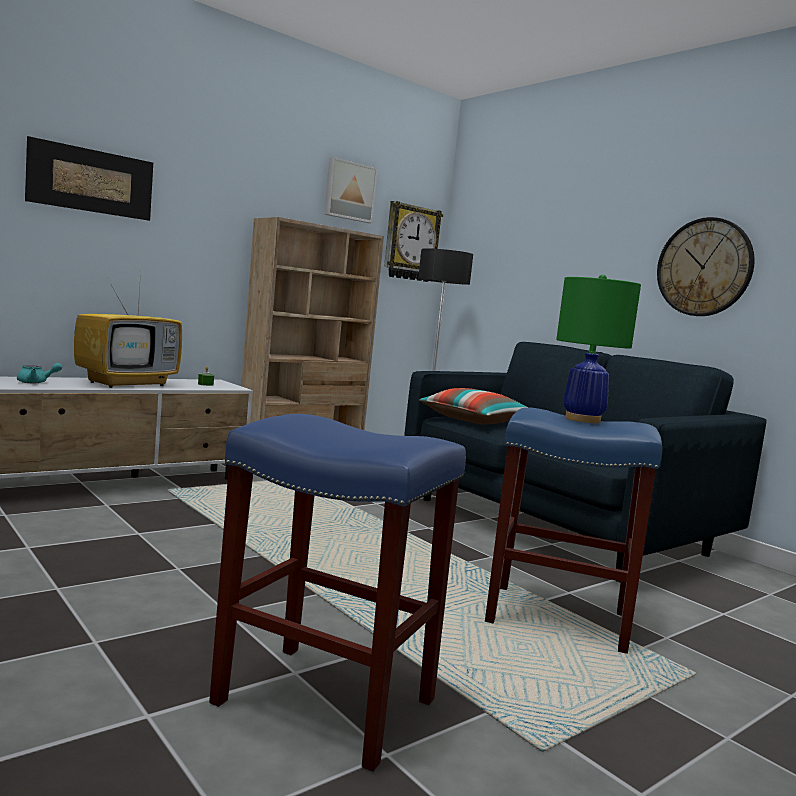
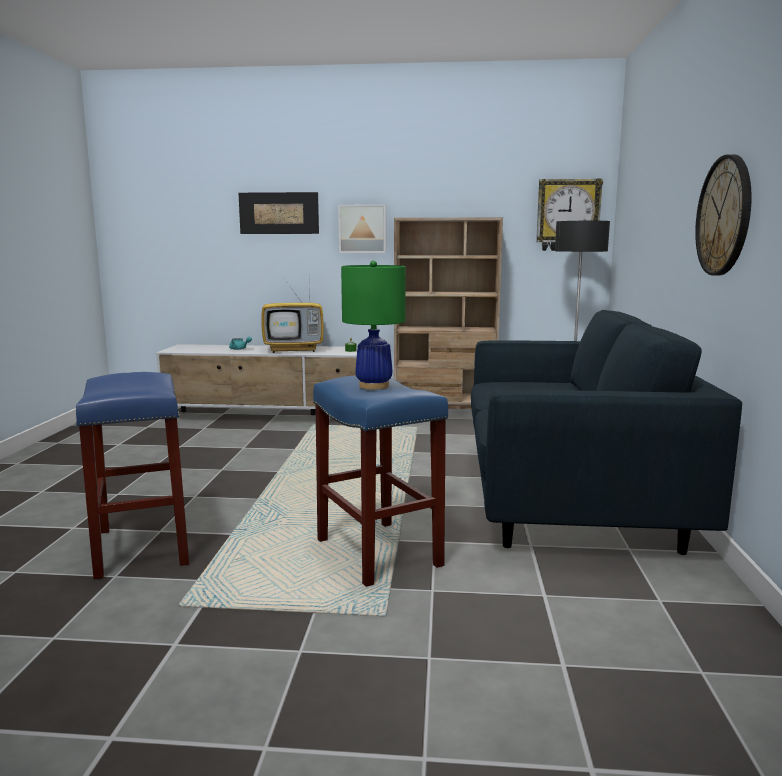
camera: 45 degrees right, 5 degrees up
(349, 191) = (491, 179): picture -> picture (362, 229)
(474, 421) = (509, 387): pillow -> none

